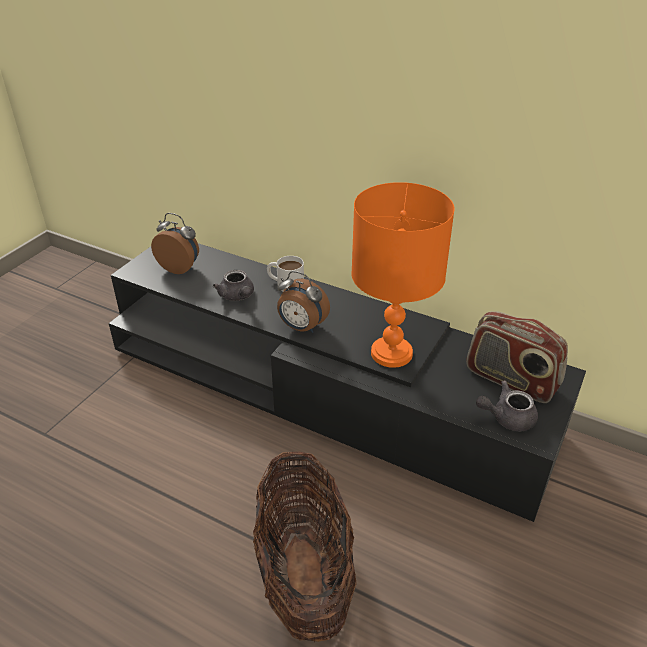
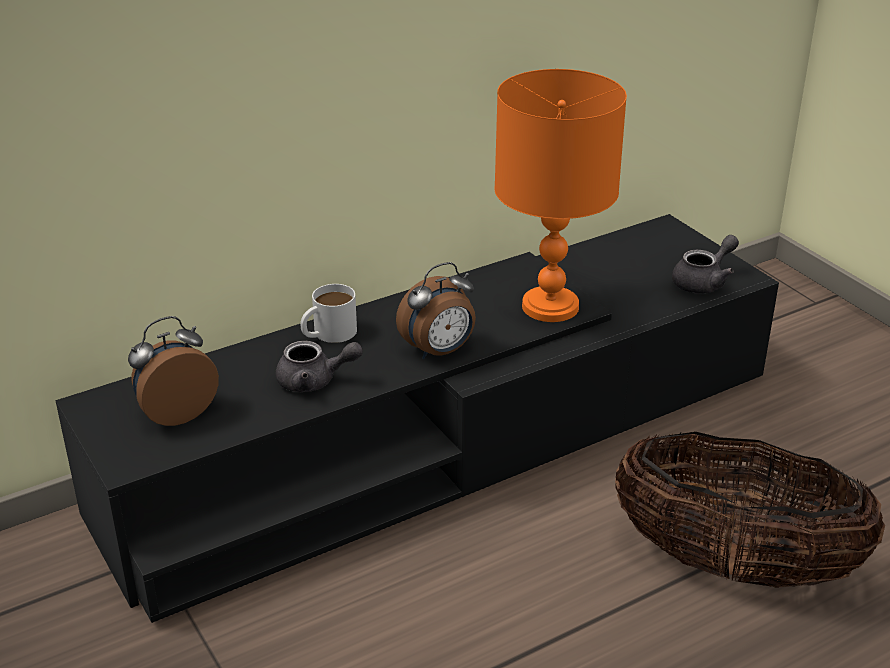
camera: 60 degrees left, 5 degrees down
(507, 418) = (704, 282): grey teapot -> grey teapot turned 150 degrees counterclockwise
(511, 380) = (650, 257): radio -> none

